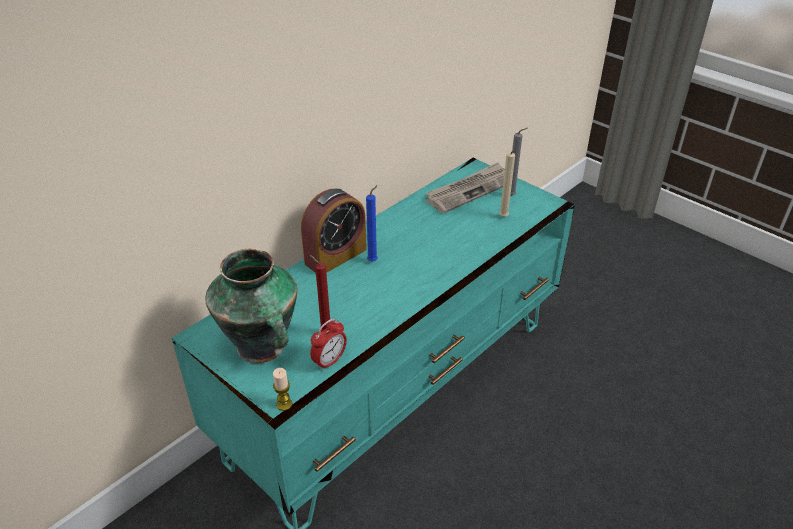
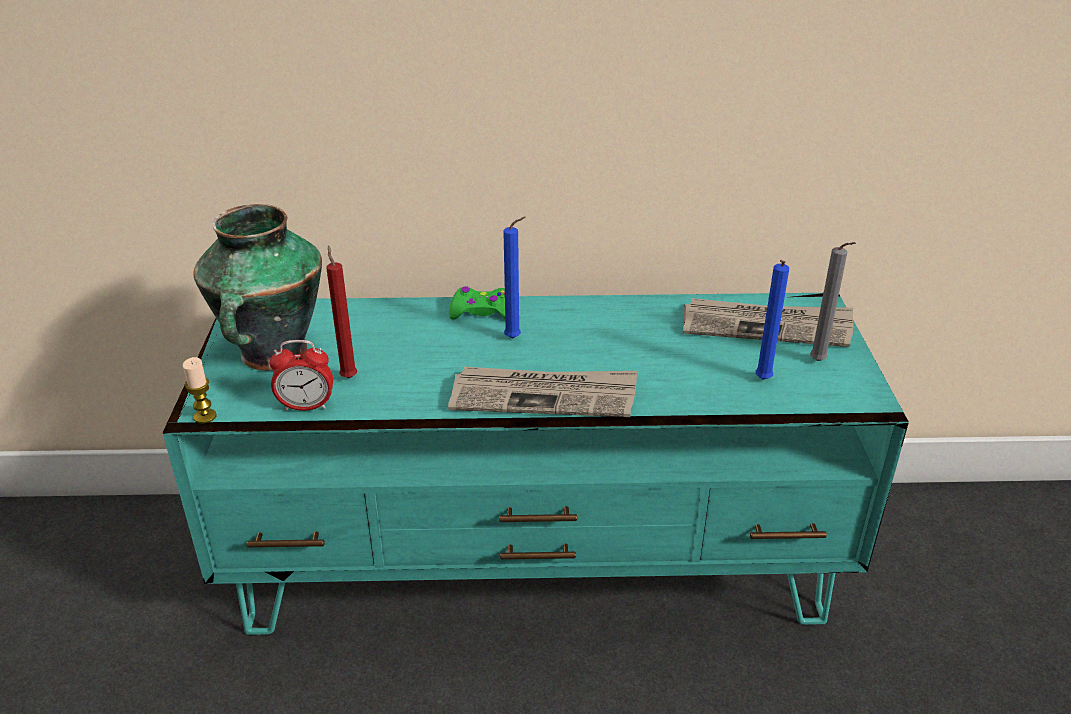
camera: 45 degrees right, 5 degrees down
(335, 256) = (482, 312): alarm clock -> green game controller
(431, 280) = (544, 396): none -> newspaper
(504, 218) = (762, 381): beige candle -> blue candle

